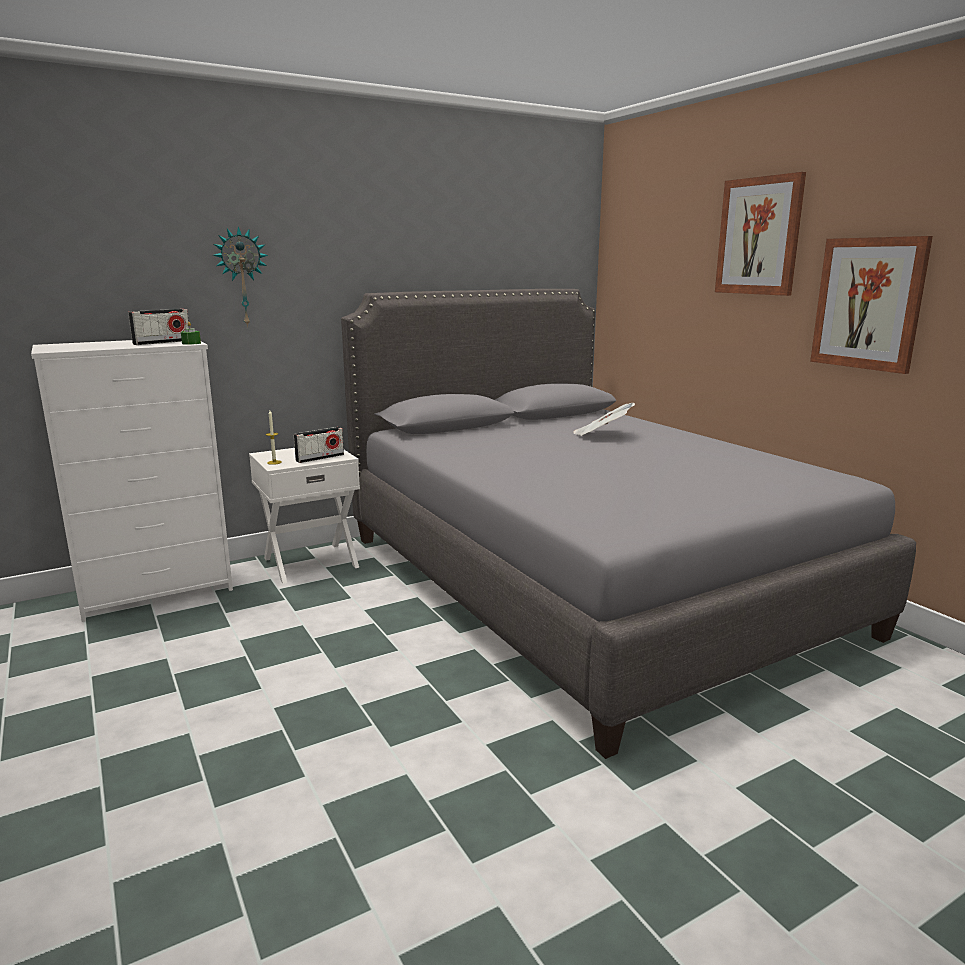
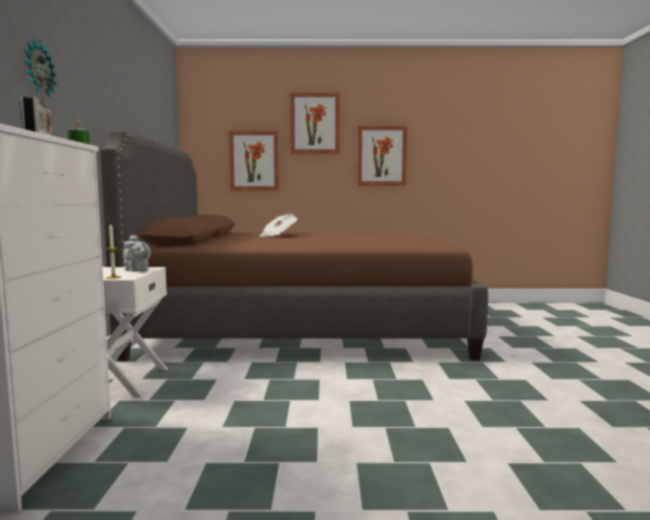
camera: 60 degrees left, 10 degrees down
(320, 458) = (137, 270): radio -> grey teapot
(584, 582) = (303, 327): grey bed -> brown bed
(671, 301) = (254, 161): none -> picture

